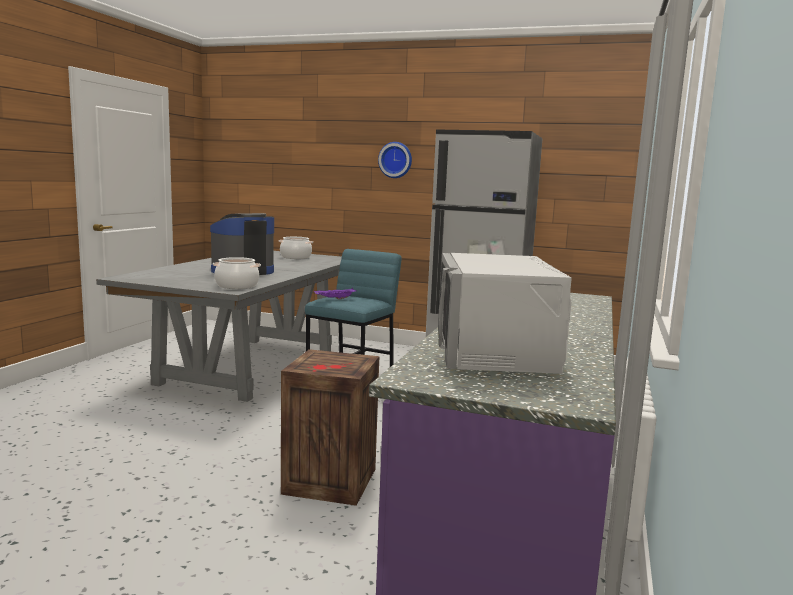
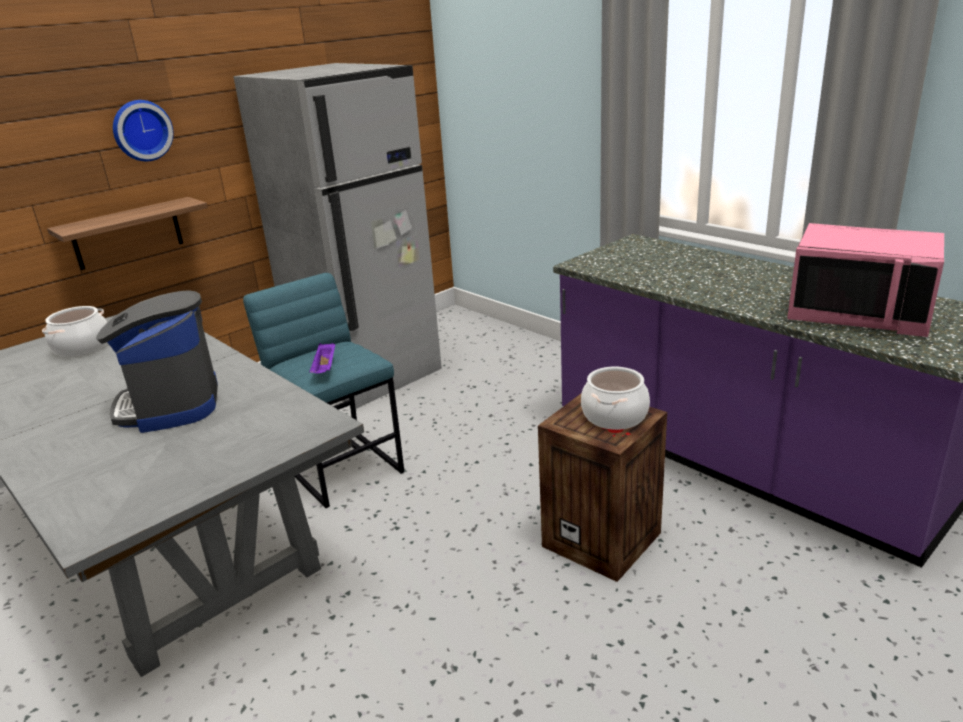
camera: 60 degrees left, 15 degrees up
(237, 286) = (294, 418): cooking pot -> cooking pot (614, 415)
(371, 217) = (127, 234): none -> shelf
(496, 354) = (858, 314): grey microwave -> pink microwave

